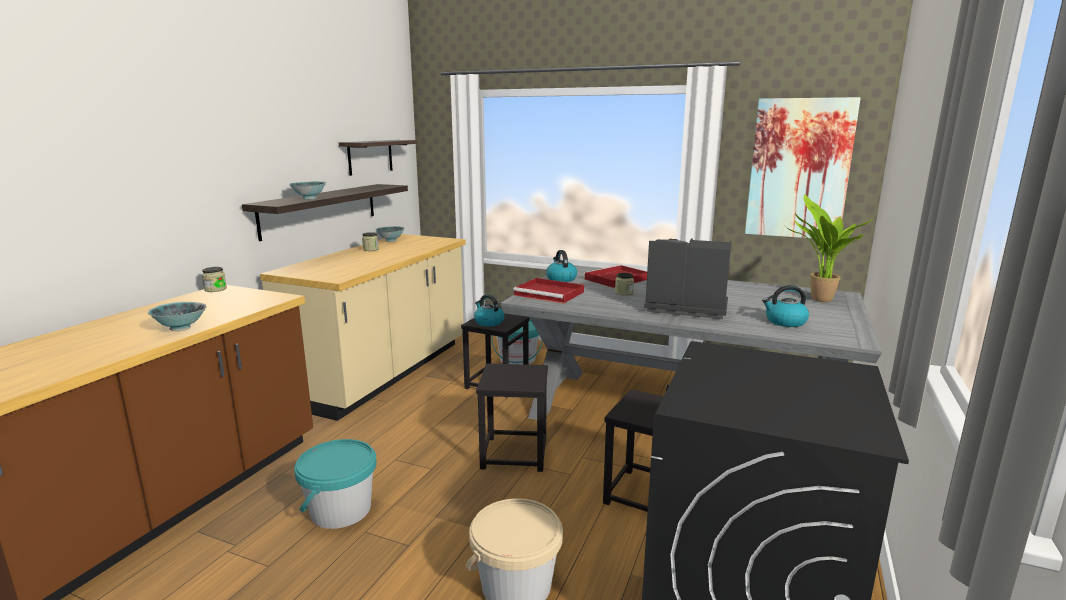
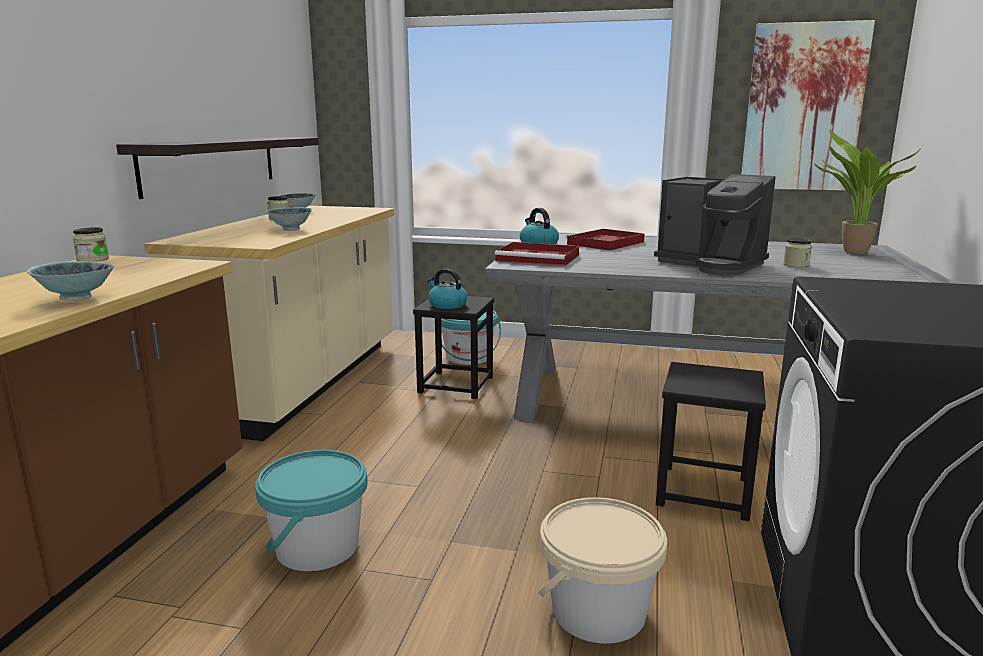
camera: 10 degrees left, 0 degrees up
(309, 198) = (207, 141): bowl -> bowl (290, 229)
(370, 157) = (266, 100): shelf -> none
(514, 454) = (517, 460): black stool -> none
(624, 293) = (627, 254): jar -> jar (796, 265)
(683, 308) = (711, 264): coffee machine -> coffee machine turned 150 degrees counterclockwise
(785, 322) = (839, 272): kettle -> none

